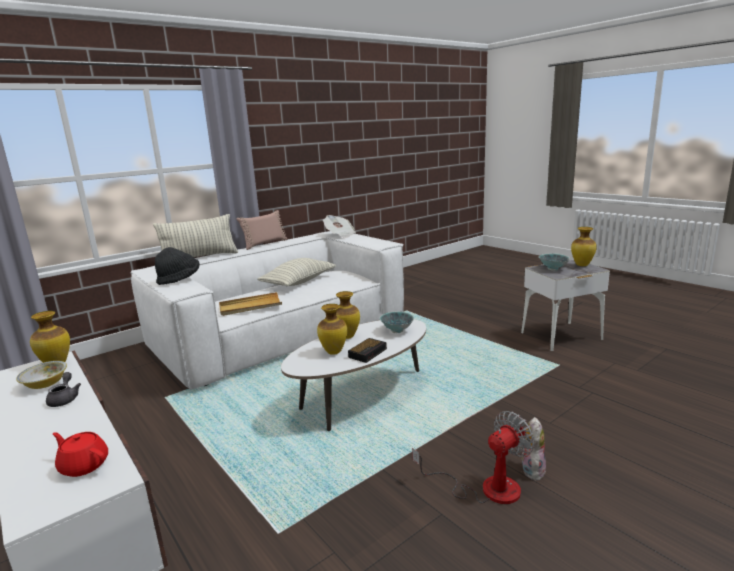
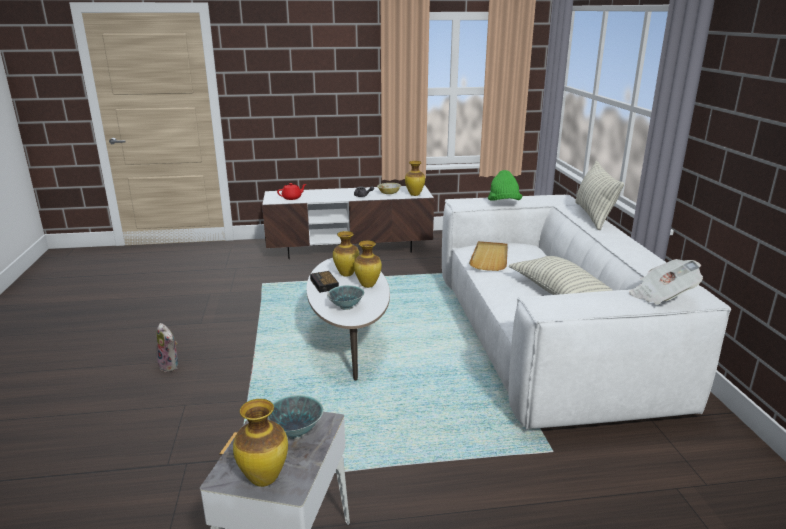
camera: 120 degrees right, 5 degrees up
(179, 279) = (503, 203): black hat -> green hat
(264, 244) = (642, 247): beige pillow -> none
(486, 488) = (189, 343): fan -> none

